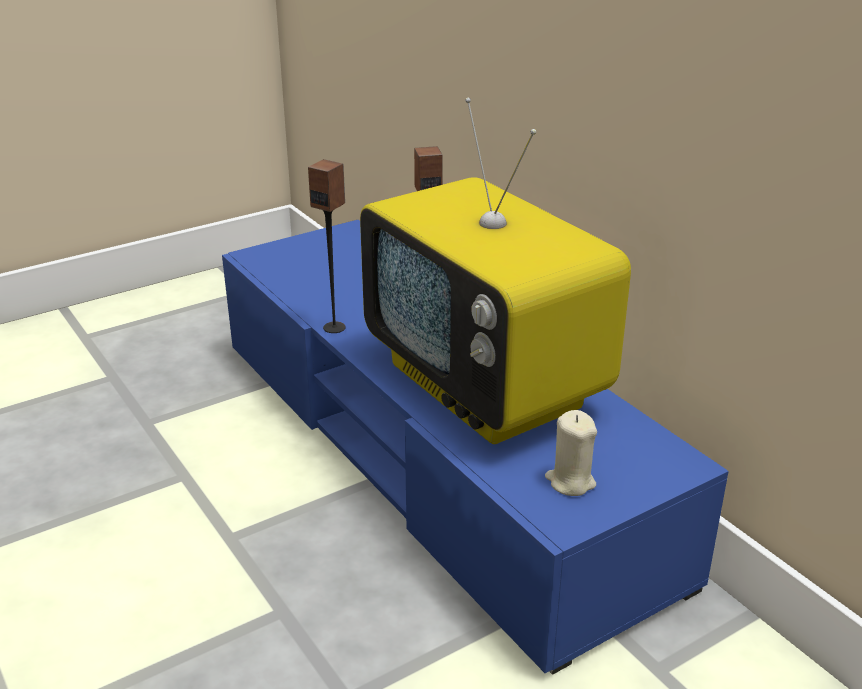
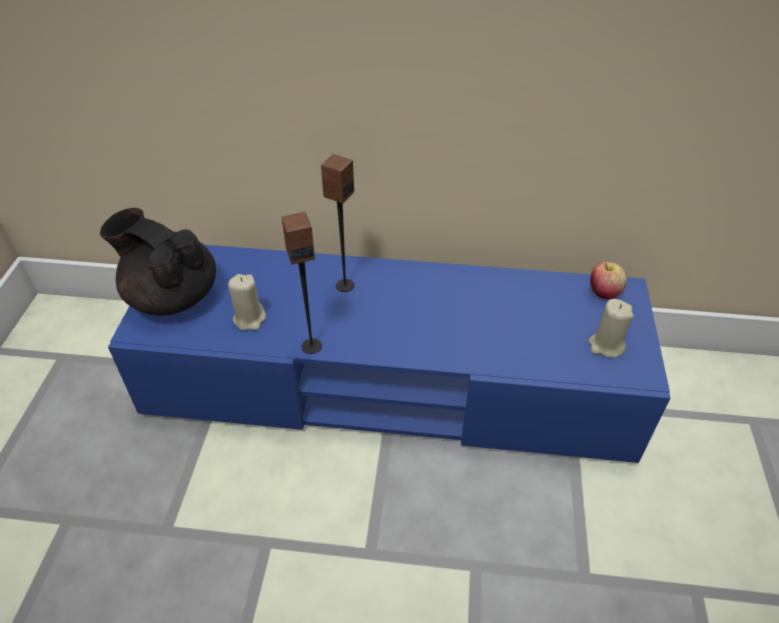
camera: 50 degrees left, 15 degrees up
(304, 250) = (172, 296): none -> black teapot
(326, 289) = (249, 319): none -> beige candle
(488, 387) = (472, 317): television -> none
(653, 450) = (603, 293): none -> apple

